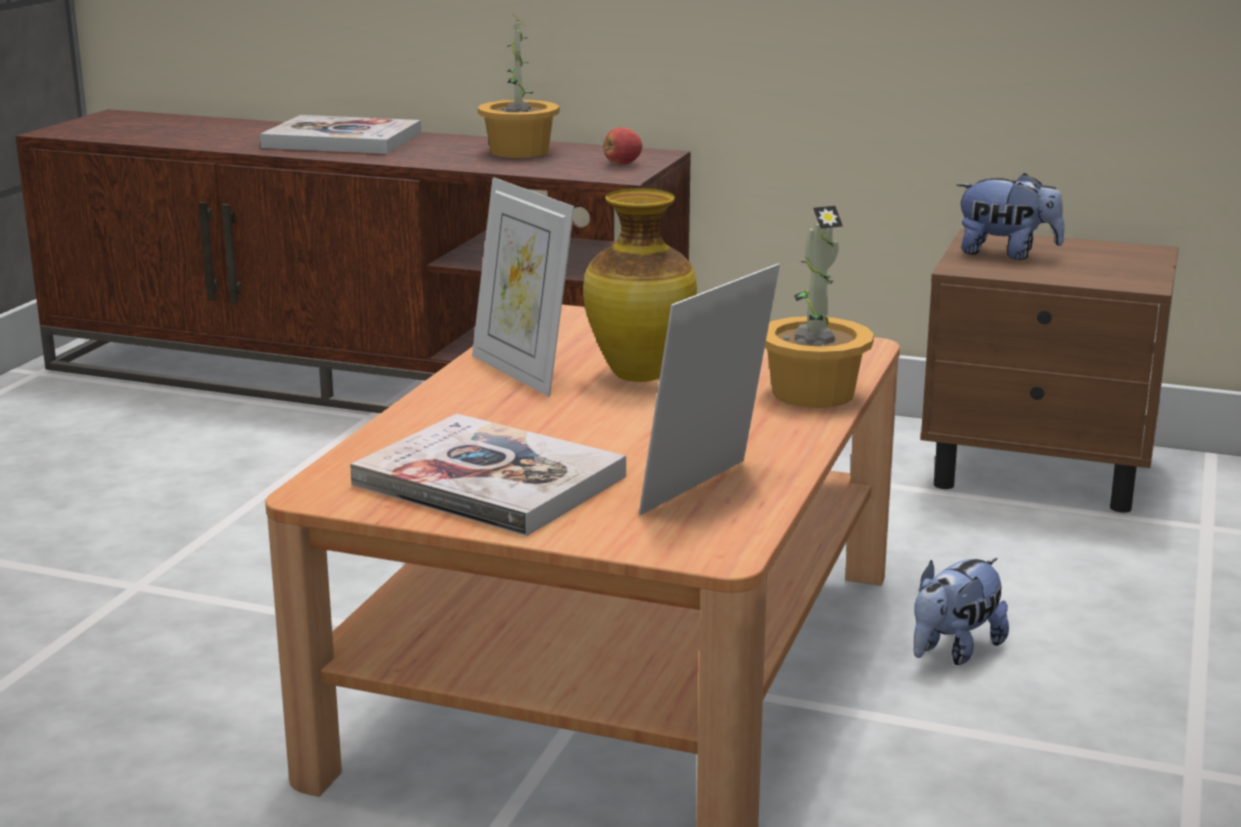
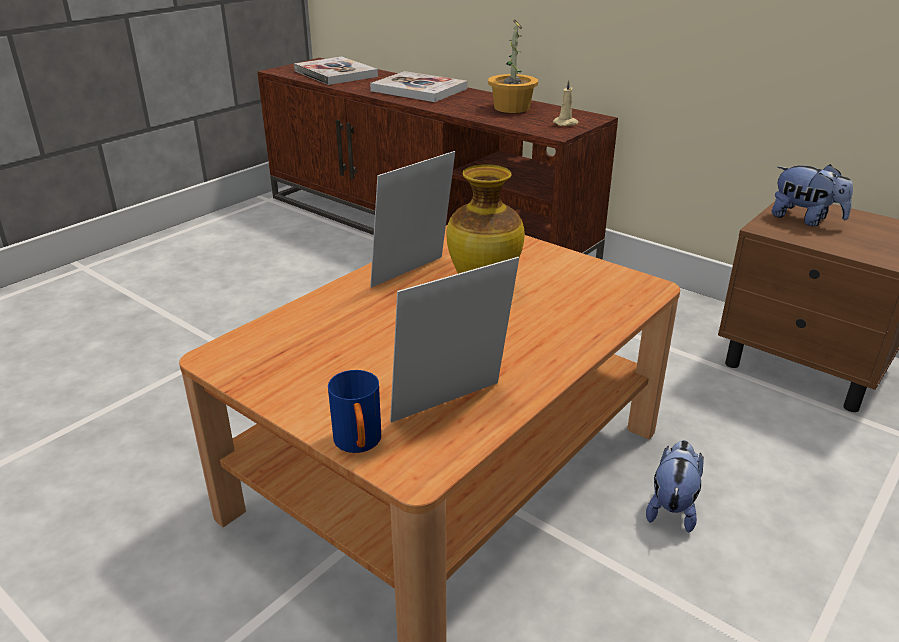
camera: 20 degrees right, 10 degrees up
(489, 481) = (321, 368): book -> book (335, 73)
(522, 372) = (413, 274): picture frame -> picture frame turned 60 degrees clockwise
(619, 540) = (359, 445): none -> blue mug
(622, 164) = (566, 123): apple -> beige candle
(812, 393) = (588, 326): potted plant -> none
(953, 651) = (672, 507): plush toy -> plush toy turned 135 degrees clockwise

